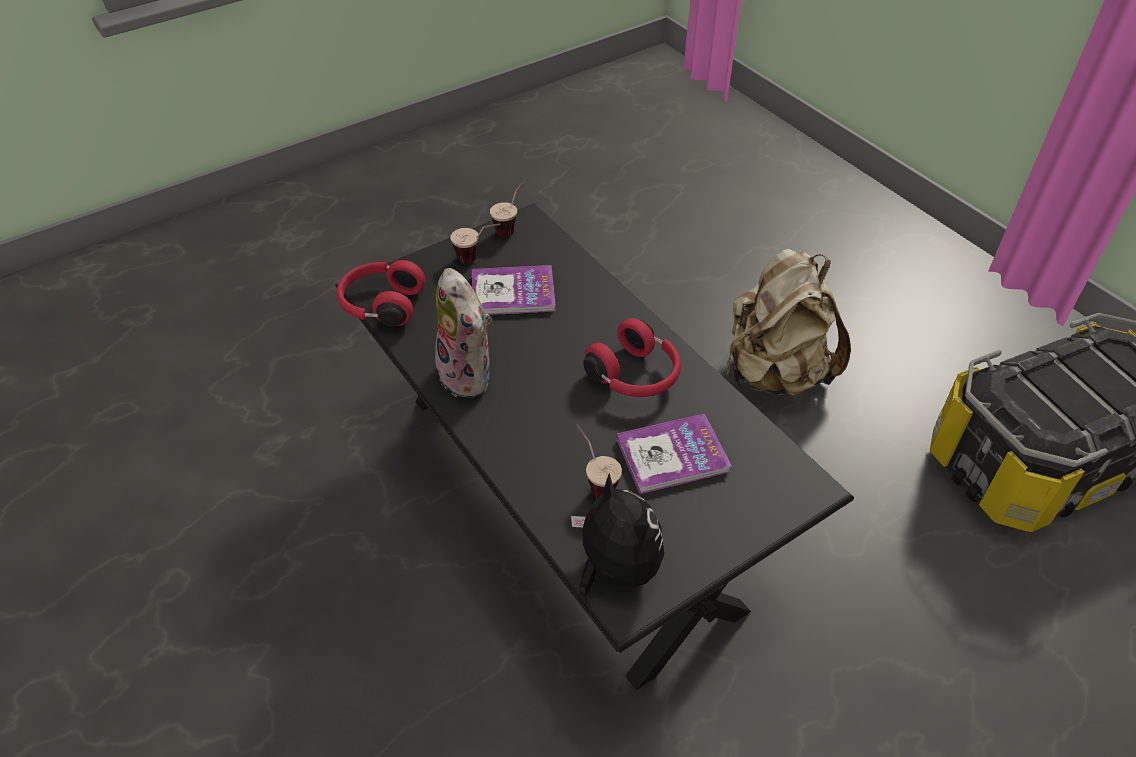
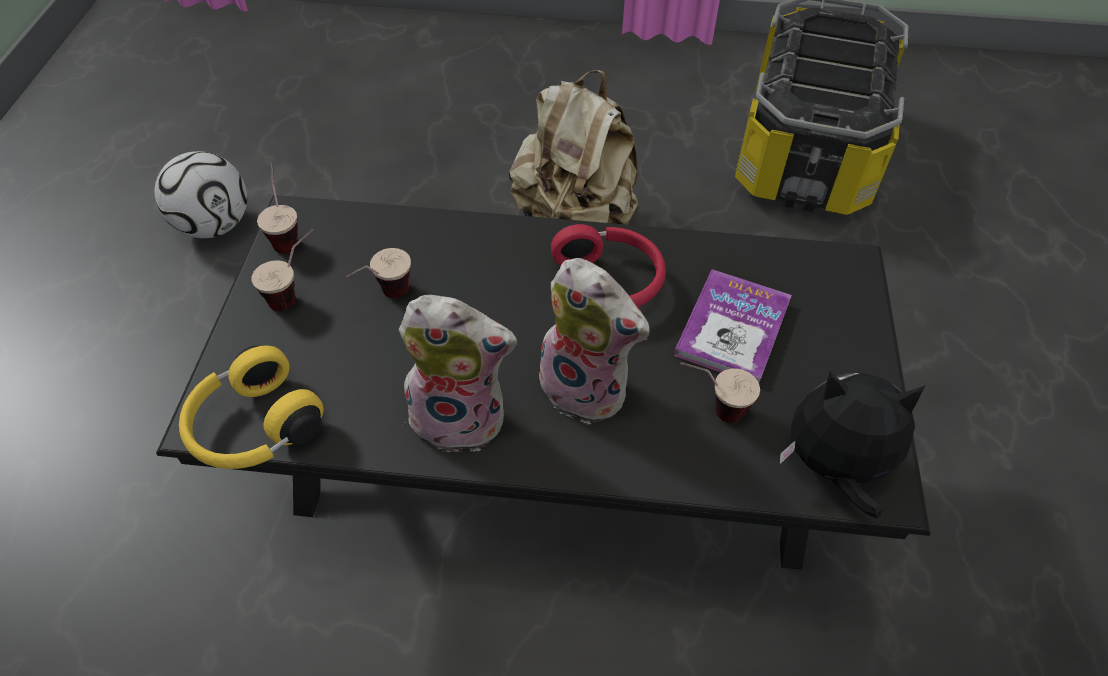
camera: 50 degrees left, 5 degrees up
(381, 305) = (254, 428): red headphones -> yellow headphones
(513, 292) = (384, 299): book -> cup
(547, 415) = (588, 388): none -> plush toy
(557, 222) = (214, 225): none -> football

